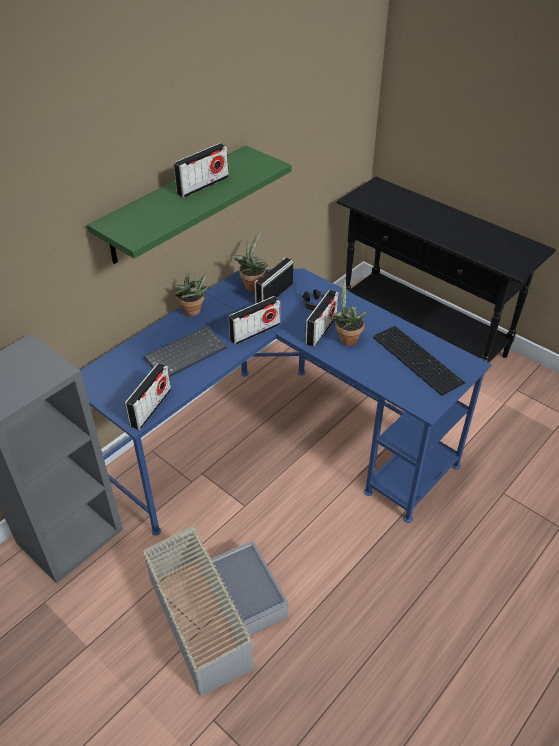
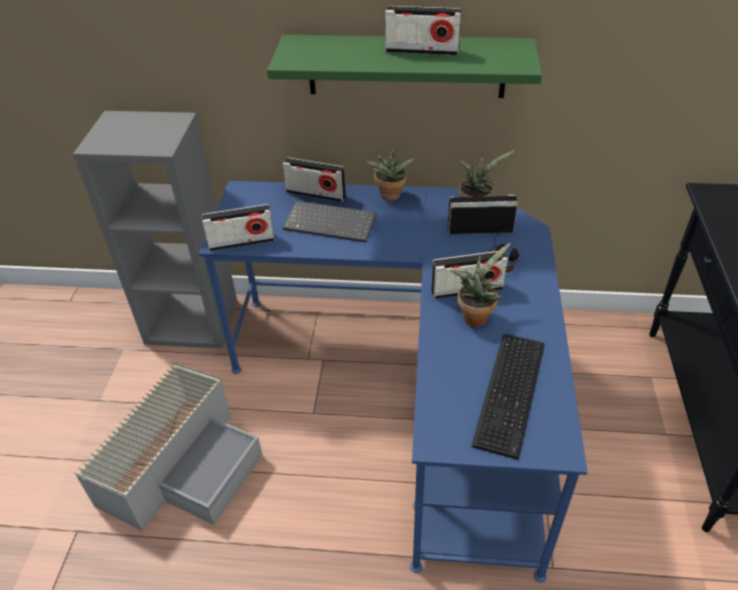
camera: 55 degrees right, 0 degrees up
(255, 332) = (408, 247): radio -> radio (316, 194)

